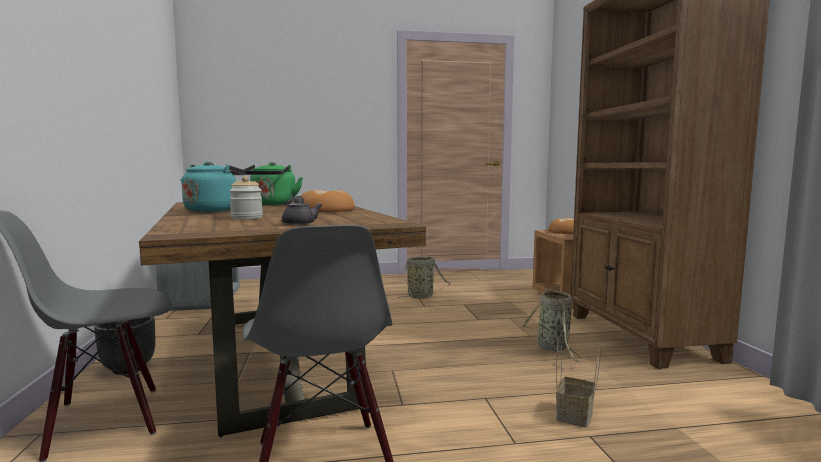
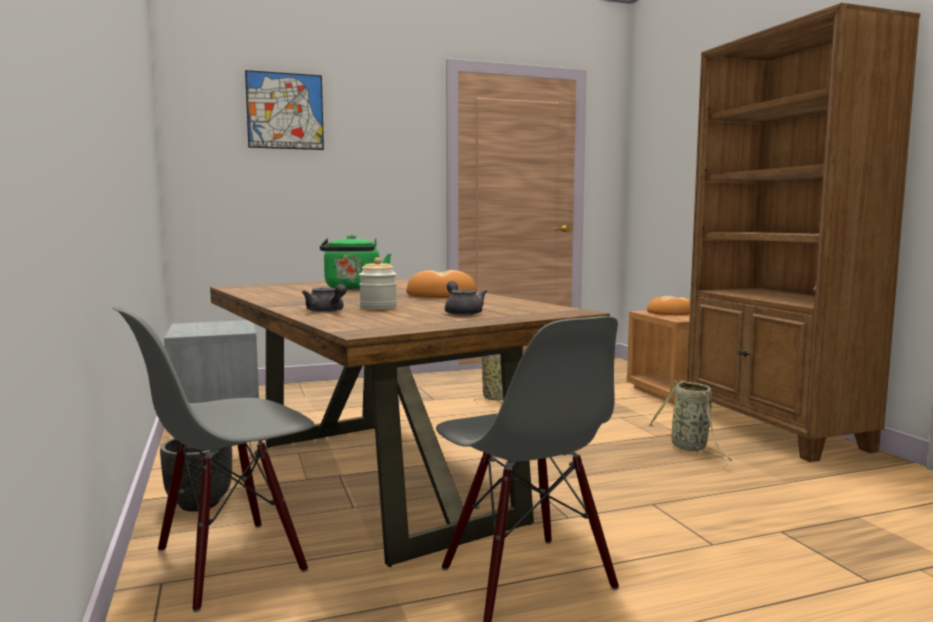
camera: 10 degrees left, 0 degrees up
(197, 220) = (327, 311): none -> grey teapot
(213, 210) = (302, 298): turquoise kettle -> none
(271, 74) = (285, 111): none -> picture
(575, 416) = (756, 514): basket -> none

